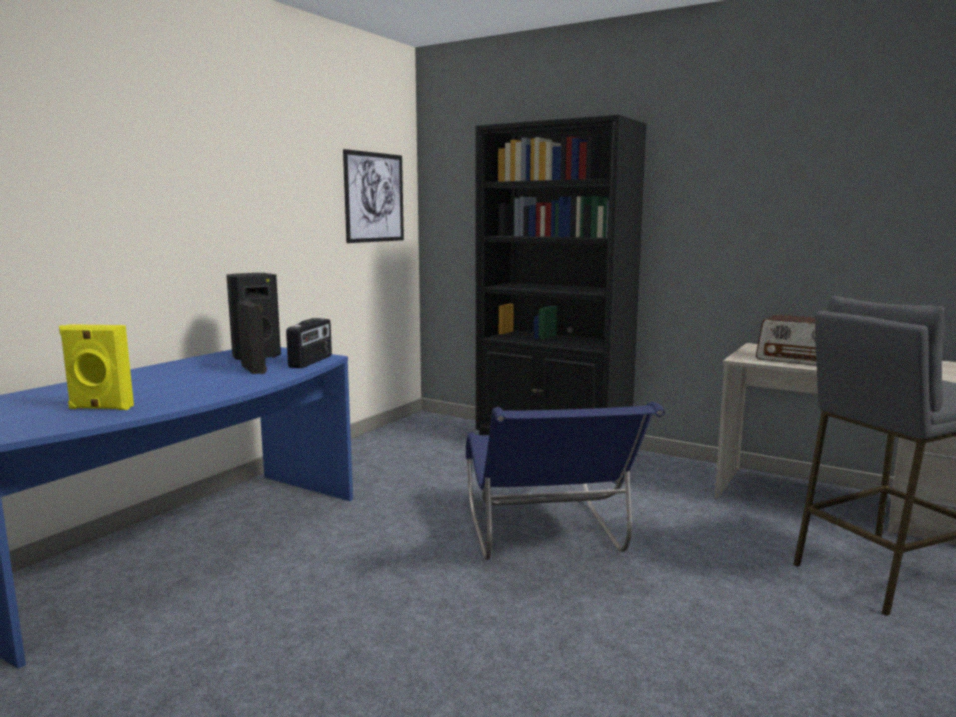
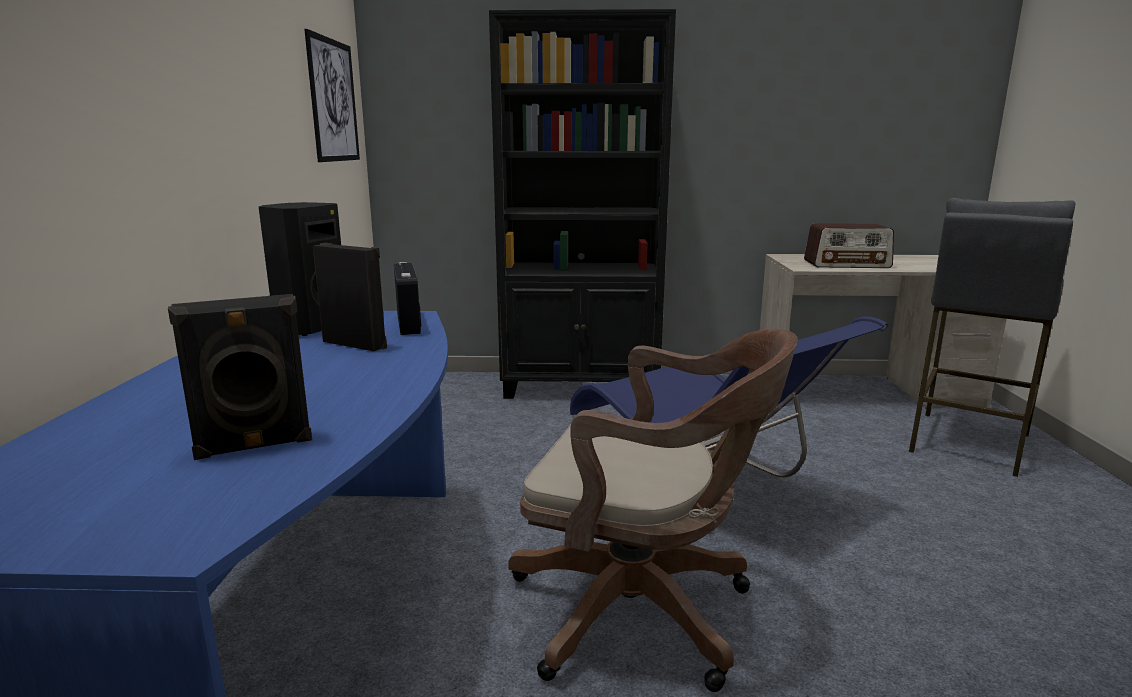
camera: 30 degrees left, 5 degrees up
(100, 408) = (254, 446): yellow speaker -> black speaker
(376, 603) = (643, 612): none -> brown office chair

